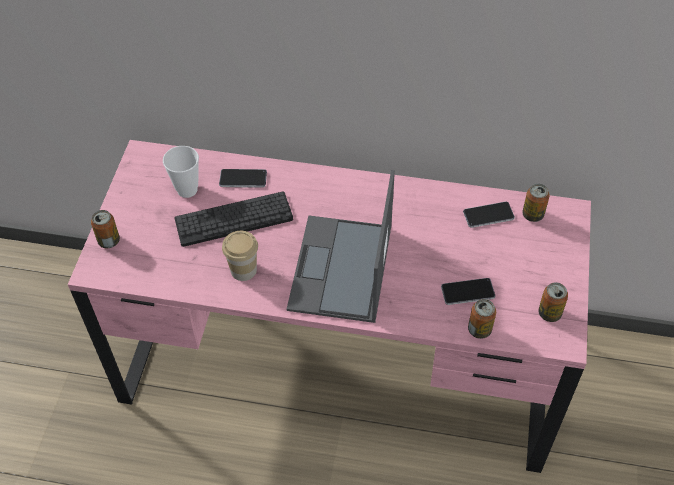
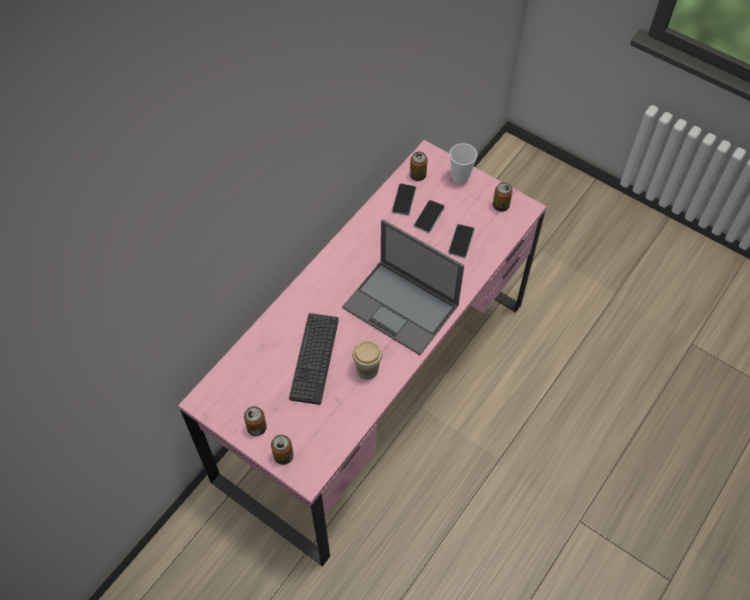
camera: 65 degrees left, 5 degrees up
(187, 190) = (263, 380): cup -> cup (460, 178)
(243, 179) = (276, 337): phone -> phone (429, 217)
(479, 330) = (494, 249): can -> can (257, 428)

